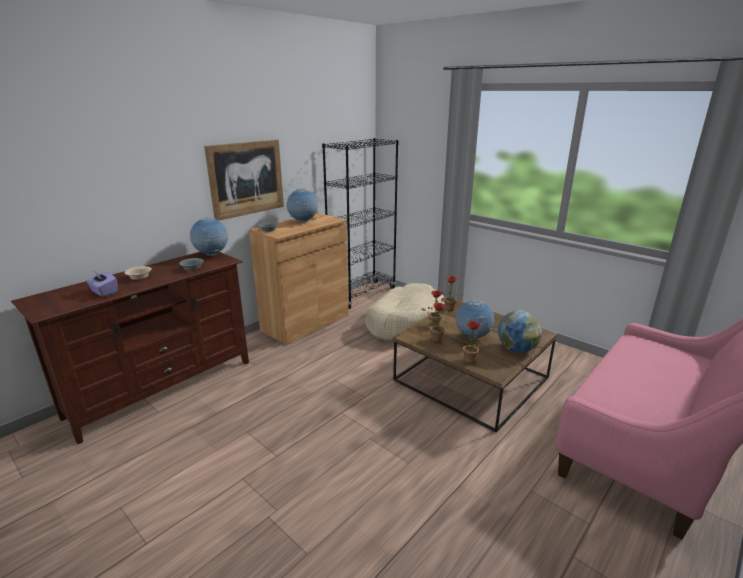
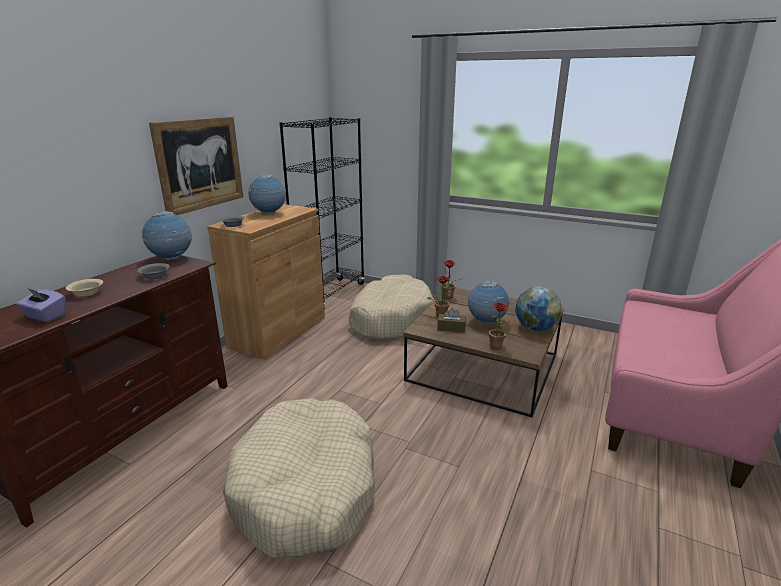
camera: 15 degrees left, 0 degrees up
(276, 456) = (306, 488): none -> beige dog bed
(437, 339) = (451, 328): potted plant -> brown tissue box

